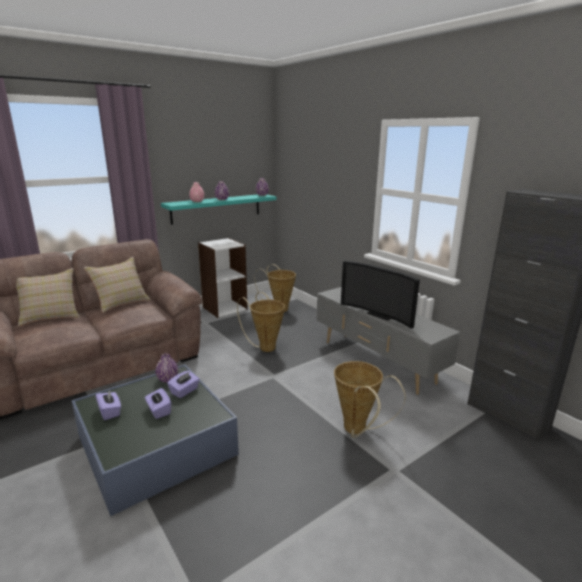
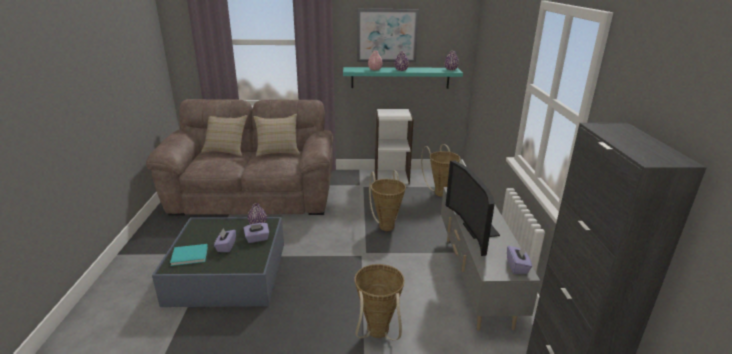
camera: 35 degrees right, 5 degrees up
(110, 412) = (200, 235): purple tissue box -> purple tissue box (517, 267)
(126, 435) = (191, 256): none -> turquoise book
(200, 167) = (387, 35): none -> picture

